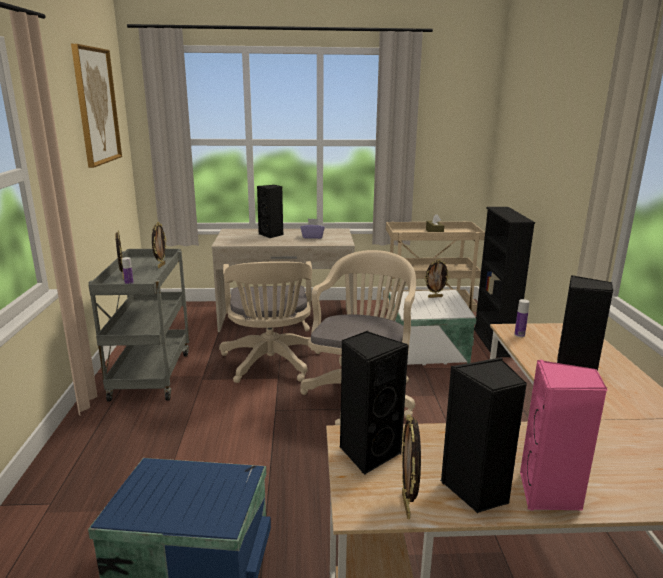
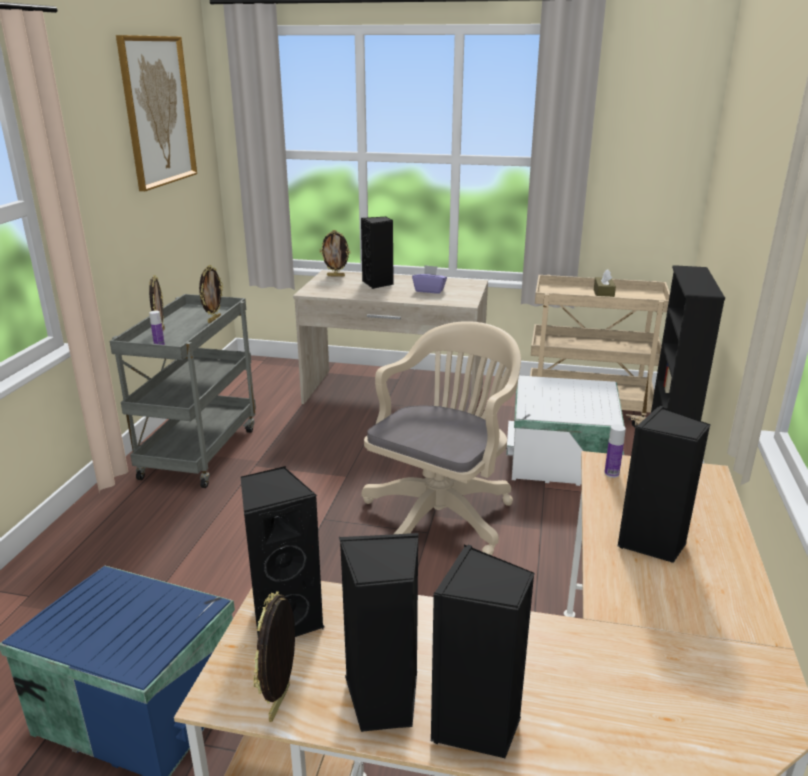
camera: 15 degrees right, 5 degrees up
(271, 364) = (346, 456): beige office chair -> none
(435, 297) = (578, 389): picture frame -> picture frame (336, 276)
(550, 494) = (477, 725): pink speaker -> black speaker

